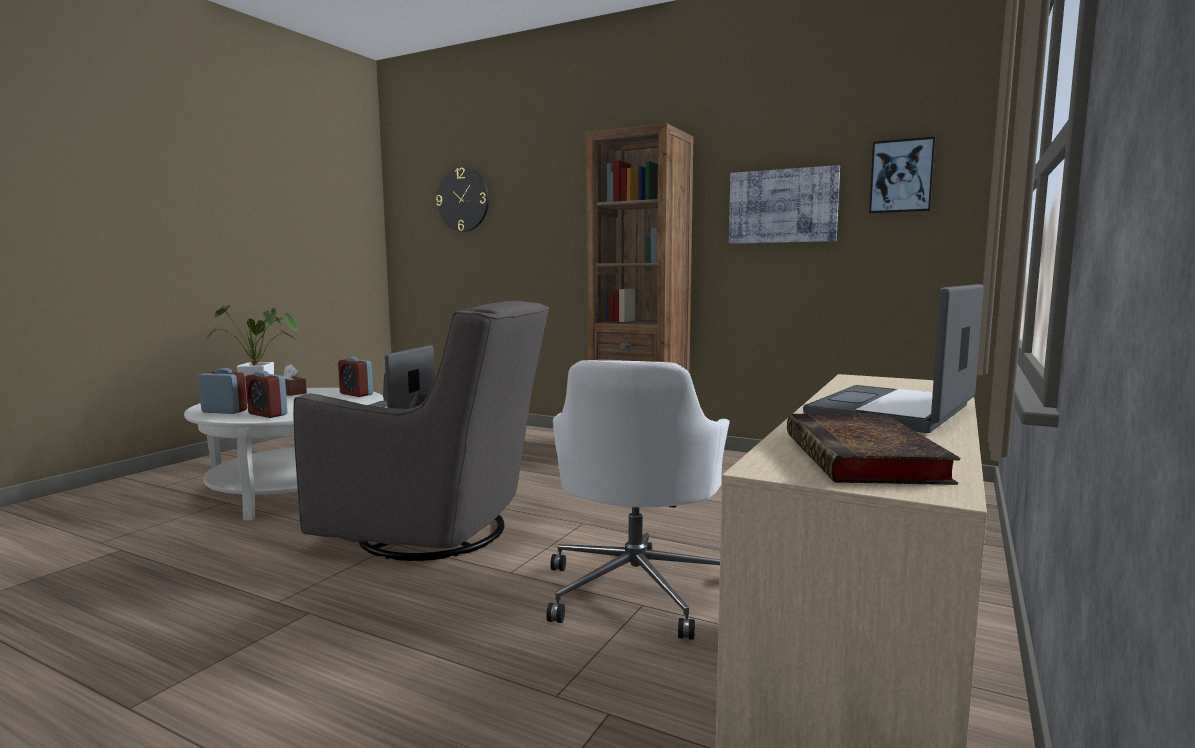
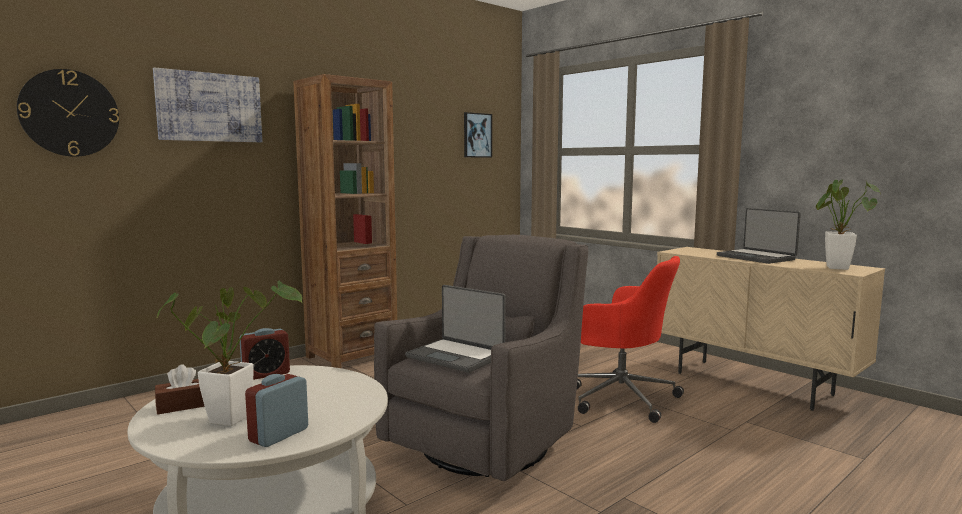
camera: 70 degrees left, 0 degrees up
(267, 414) = (337, 411): alarm clock -> none
(637, 589) = (619, 397): white office chair -> red office chair
(782, 206) = (418, 149): picture -> picture (209, 107)
(866, 460) = (837, 267): book -> potted plant

